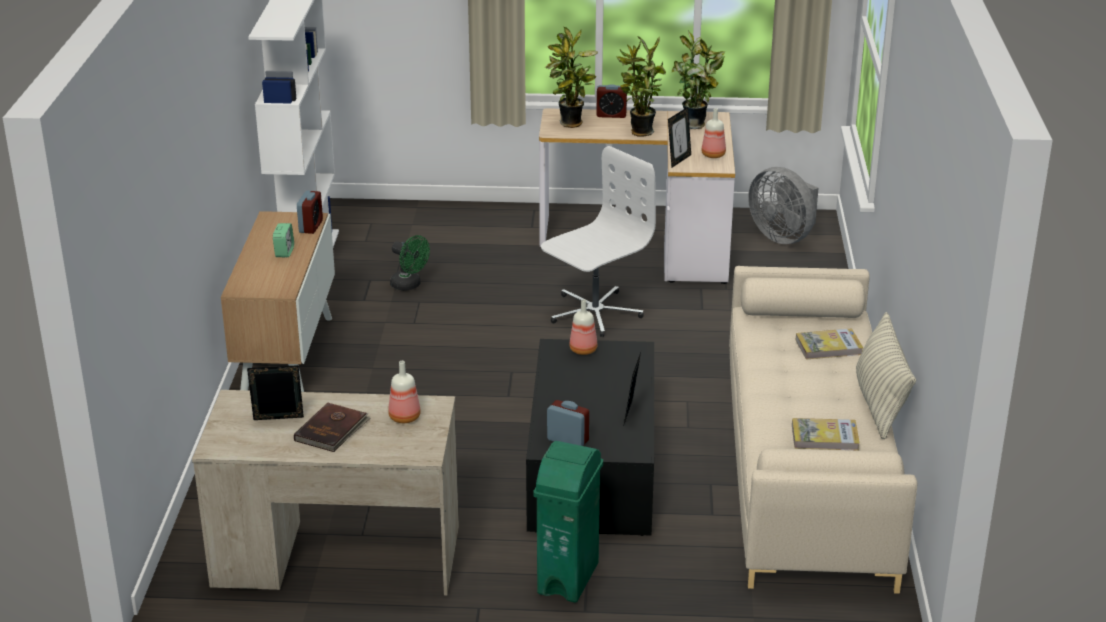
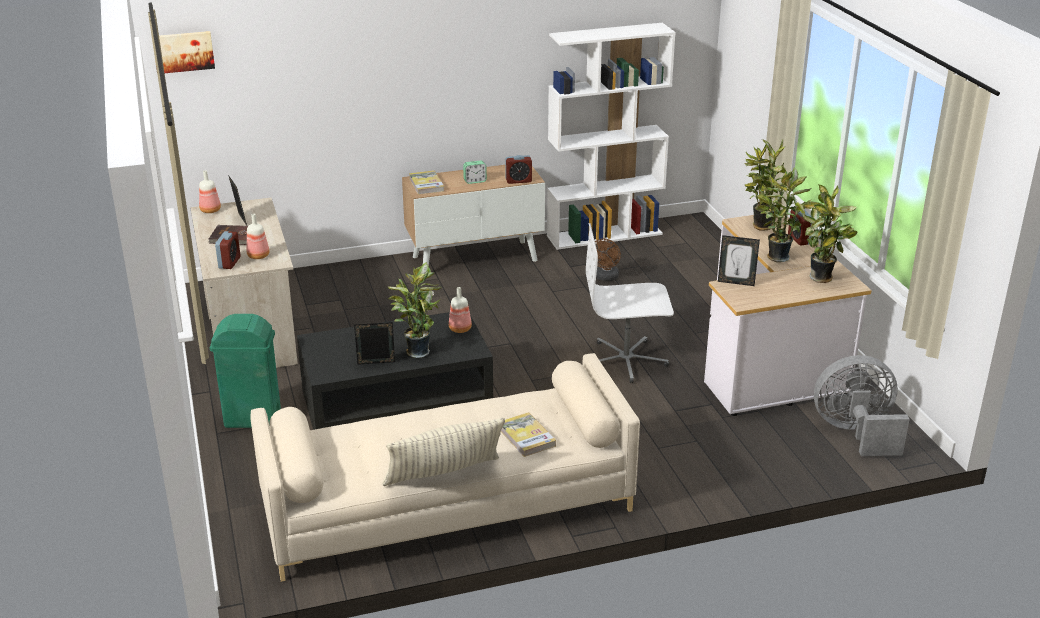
camera: 70 degrees right, 0 degrees up
(104, 238) = (183, 51): none -> picture
(409, 285) = (605, 277): green fan -> brown fan
(568, 440) = (327, 346): alarm clock -> alarm clock (229, 263)
(594, 313) = (626, 360): white office chair -> white office chair turned 150 degrees clockwise
(616, 383) = (417, 351): none -> potted plant
(713, 155) = (765, 295): bottle -> bottle (211, 210)
(783, 236) = (855, 433): grey fan -> grey fan turned 60 degrees clockwise
(824, 437) = (373, 454): book -> book (426, 184)

